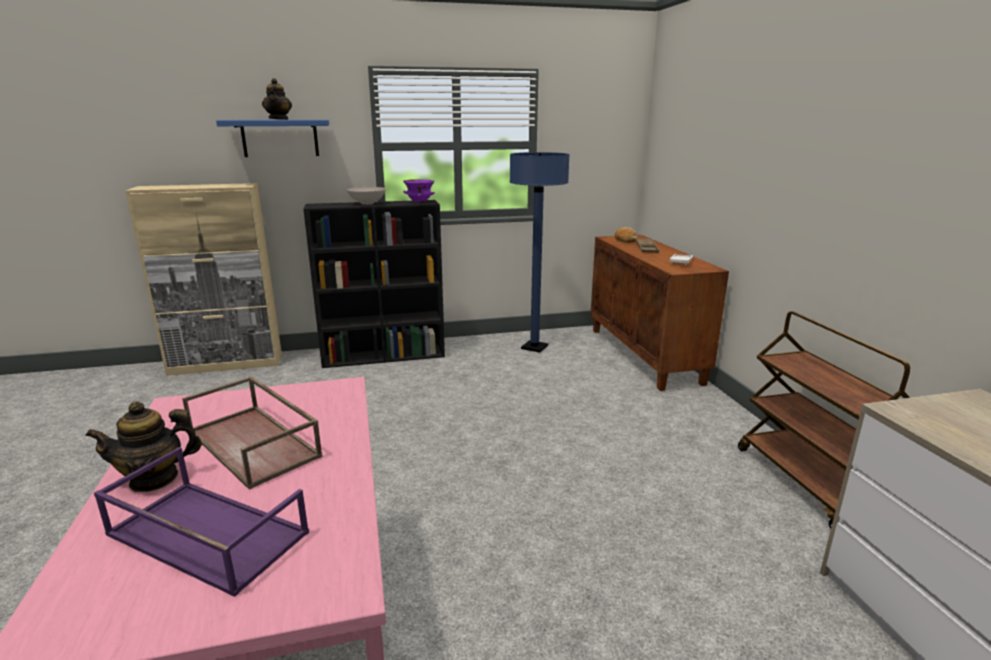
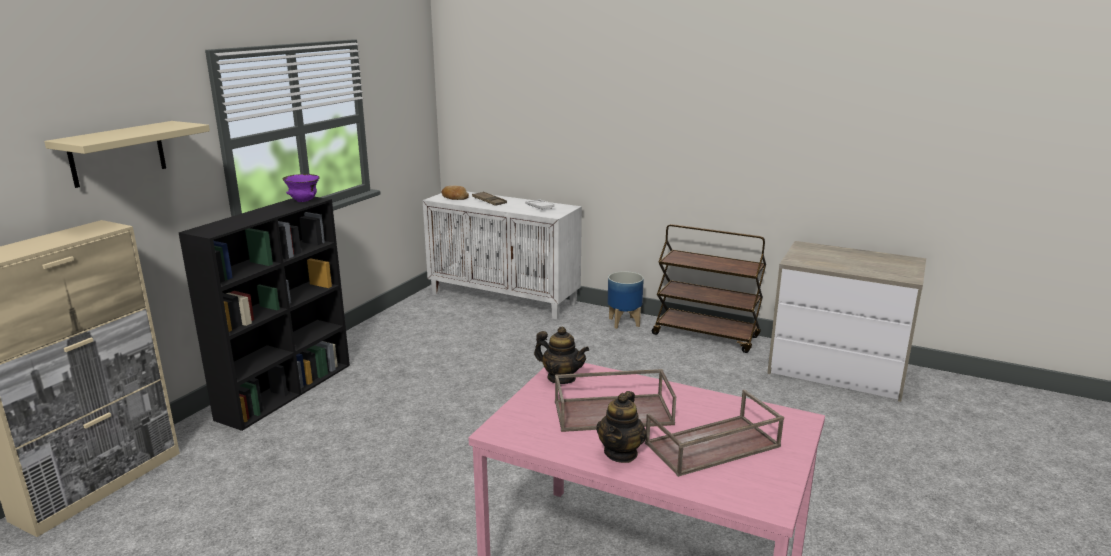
camera: 50 degrees left, 0 degrees up
(204, 534) = (712, 446): purple tray -> brown tray
(279, 119) = (138, 131): teapot -> teapot (561, 378)
(280, 138) = (117, 154): blue shelf -> beige shelf
(368, 203) = (256, 215): white bowl -> none
(534, 347) = (412, 325): blue floor lamp -> none
(645, 355) = (504, 298): brown cabinet -> white cabinet
(726, 423) = (624, 322): none -> planter

